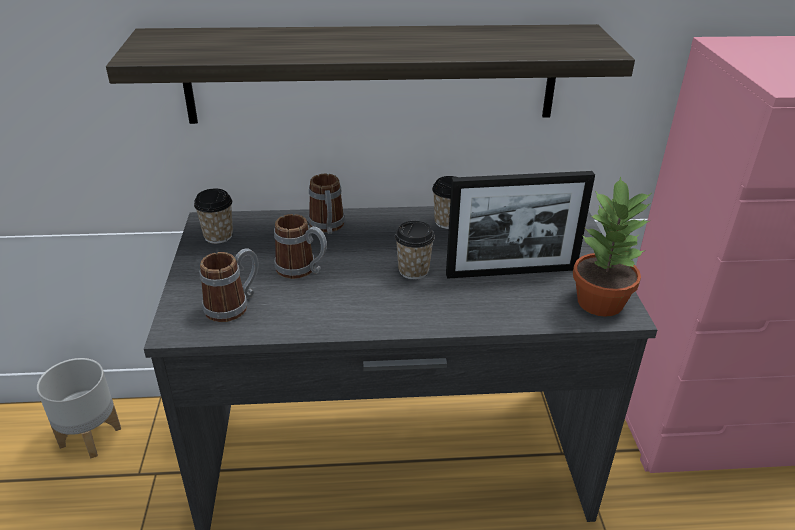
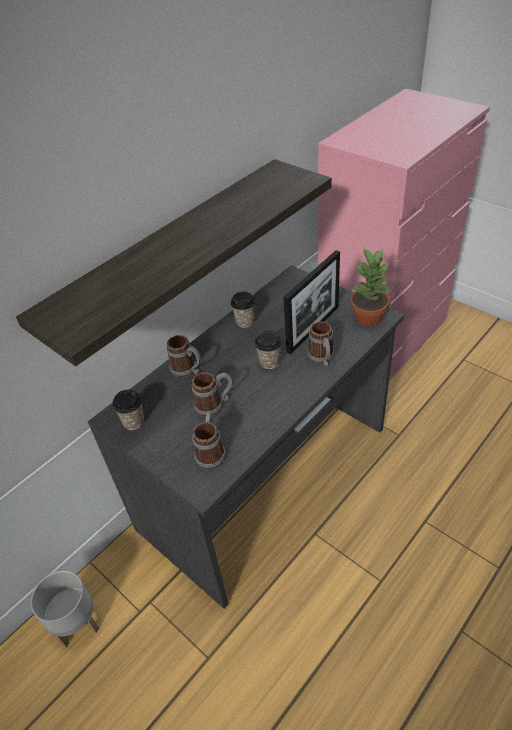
camera: 40 degrees left, 10 degrees up
(475, 305) = (322, 358): none -> mug

